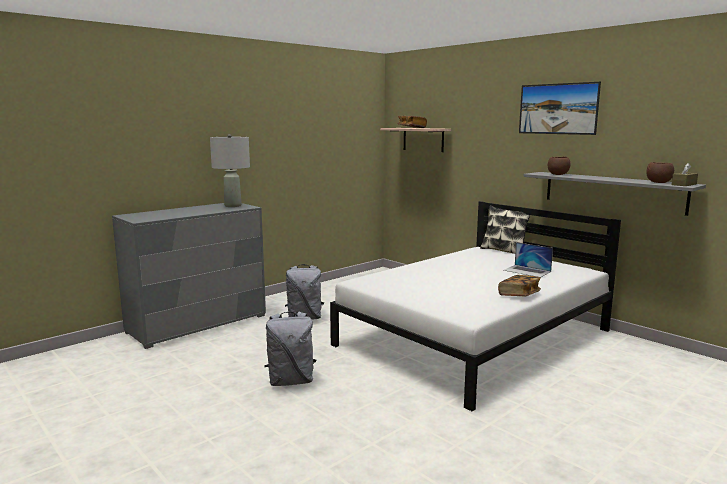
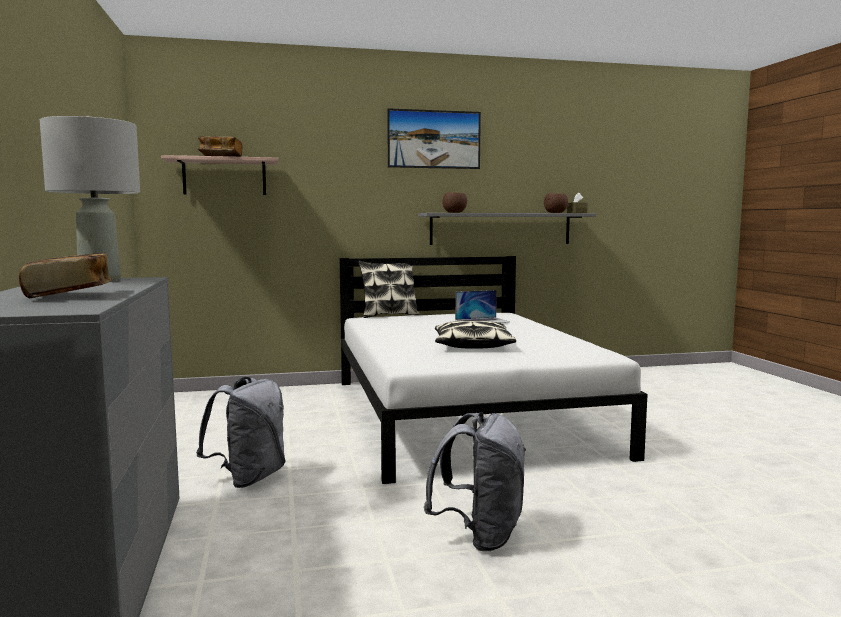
camera: 60 degrees left, 5 degrees down
(438, 283) = (472, 346): none -> pillow
(519, 295) = (551, 335): book -> book (69, 296)

